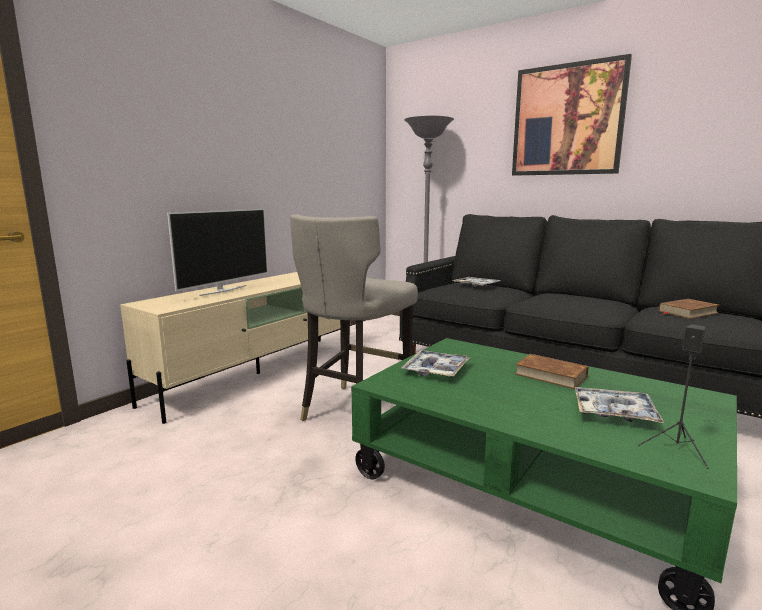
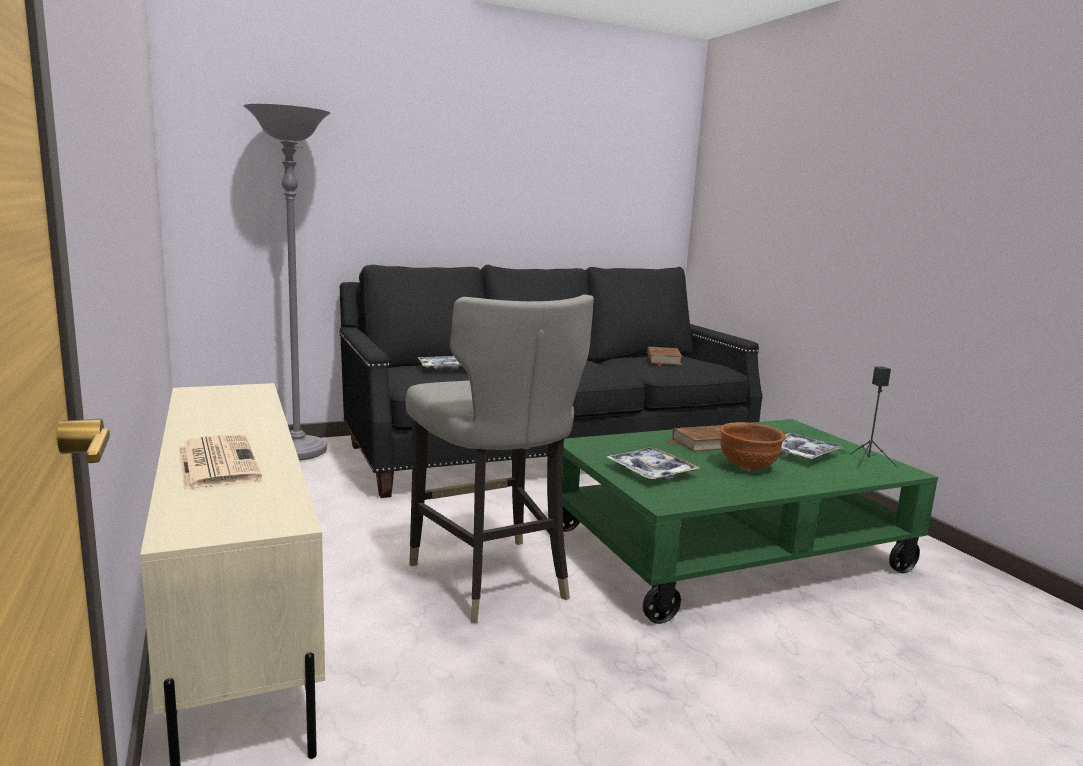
camera: 60 degrees left, 0 degrees up
(223, 290) = (216, 462): television -> newspaper
(518, 397) = (748, 467): none -> brown bowl
(567, 120) = (474, 143): picture -> none

